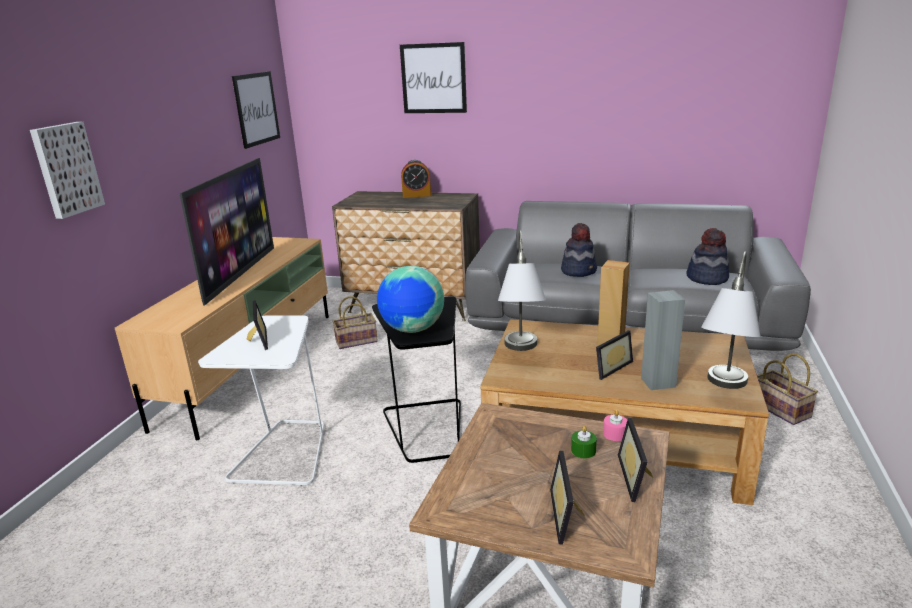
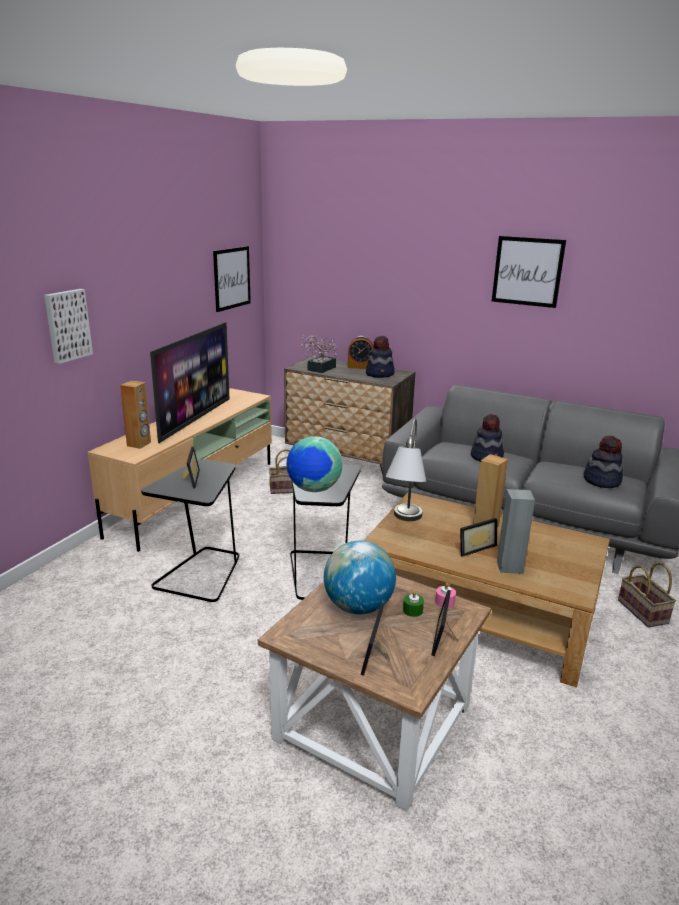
camera: 10 degrees right, 0 degrees up
(179, 310) = (139, 444): none -> brown speaker
(284, 453) = (202, 574): white side table -> black side table
(372, 202) = (319, 369): none -> potted plant
(433, 78) = (387, 266): picture -> picture (527, 271)
(441, 199) = (380, 374): none -> hat
(517, 458) = (358, 607): none -> globe
(722, 391) = (562, 584): grey table lamp -> none

